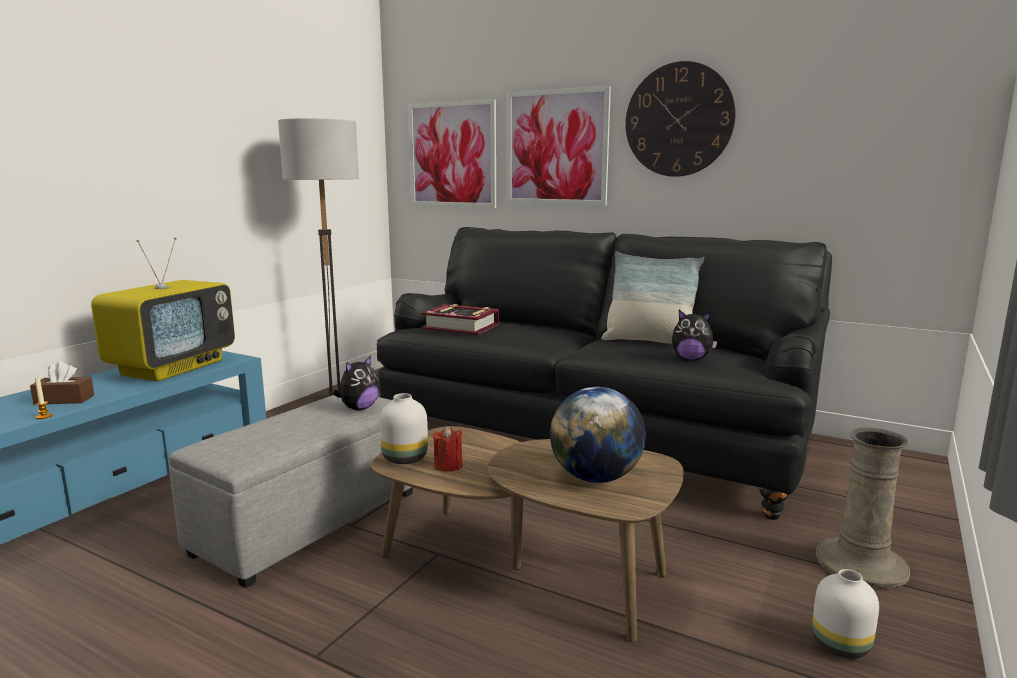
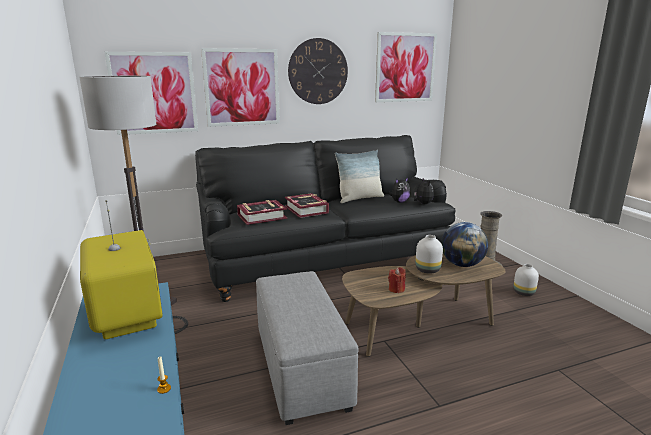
camera: 50 degrees left, 5 degrees up
(64, 400) = (129, 374): brown tissue box -> none
(359, 408) = (302, 283): plush toy -> plush toy (422, 203)
(404, 459) = (374, 296): white vase -> white vase (428, 270)
(529, 333) = (306, 210): none -> book
(876, 105) = (405, 67): none -> picture

